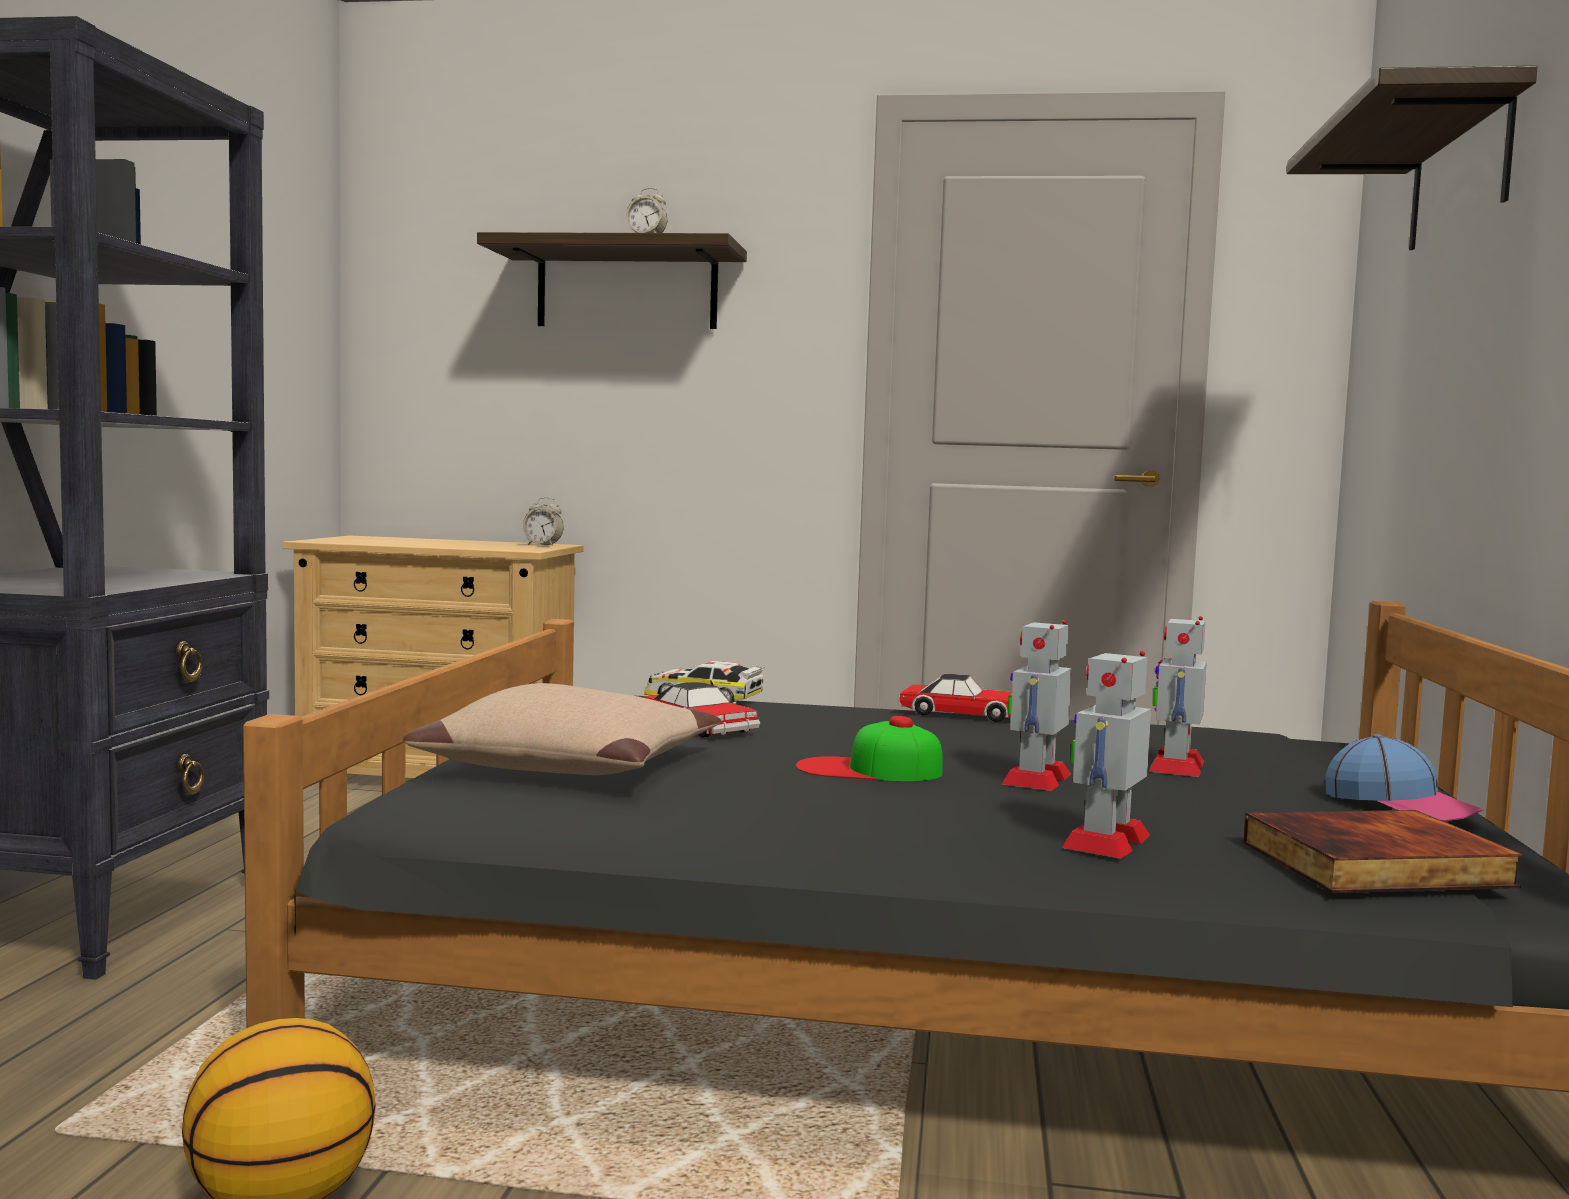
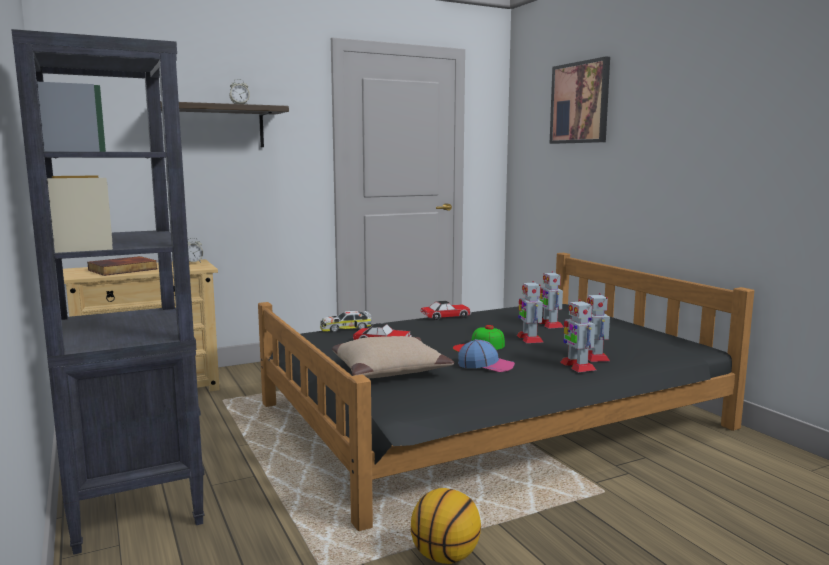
camera: 35 degrees left, 5 degrees up
(997, 847) = (577, 366): none -> toy robot
(1376, 866) = (659, 347): book -> book (123, 270)
(1401, 804) = (623, 325): cap -> cap (486, 365)
(1460, 173) = (580, 103): shelf -> picture

